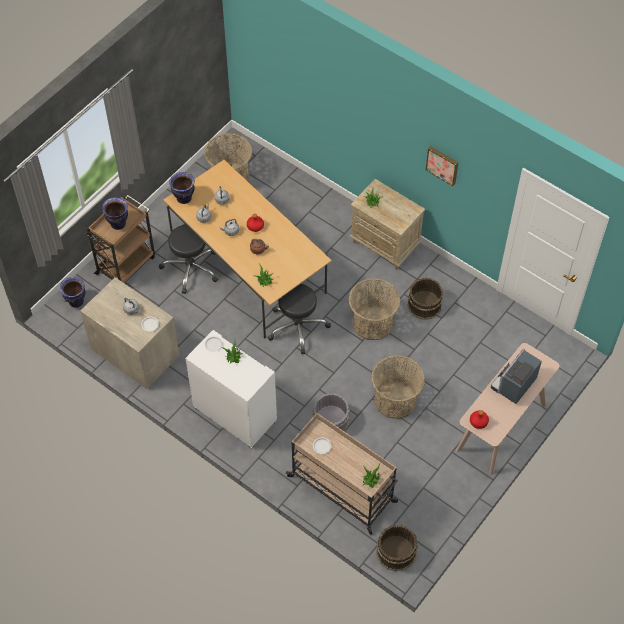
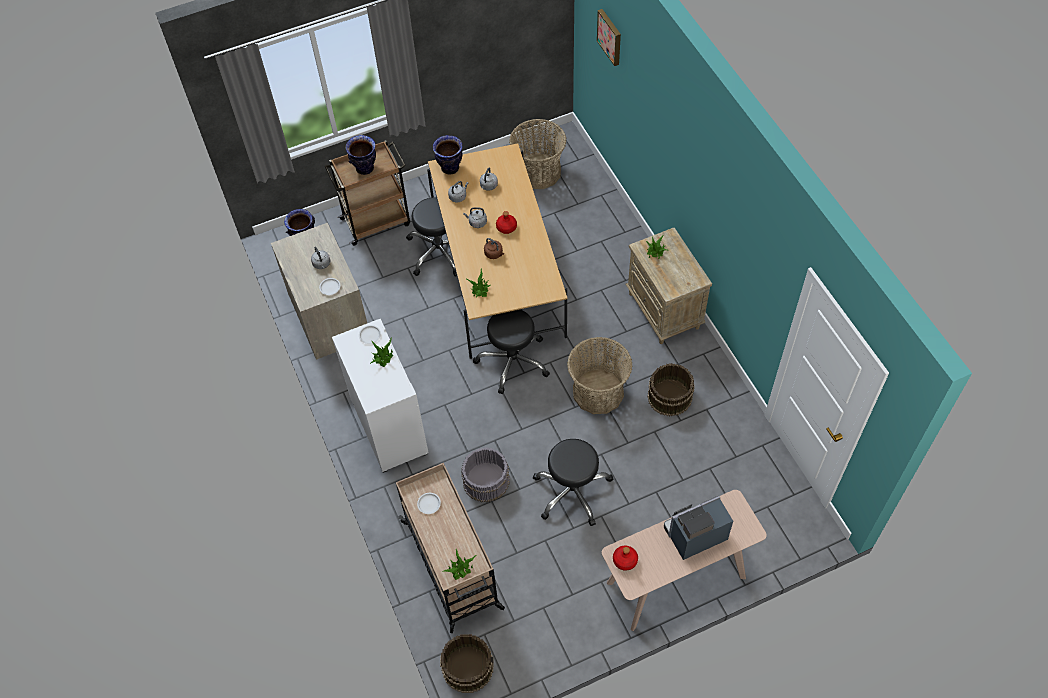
camera: 30 degrees right, 0 degrees up
(395, 400) = (572, 491): basket -> black stool
(443, 165) = (735, 233): picture -> picture (610, 36)

